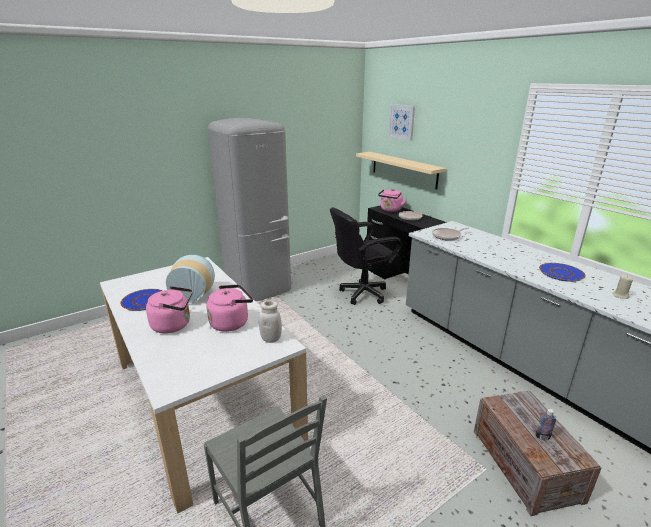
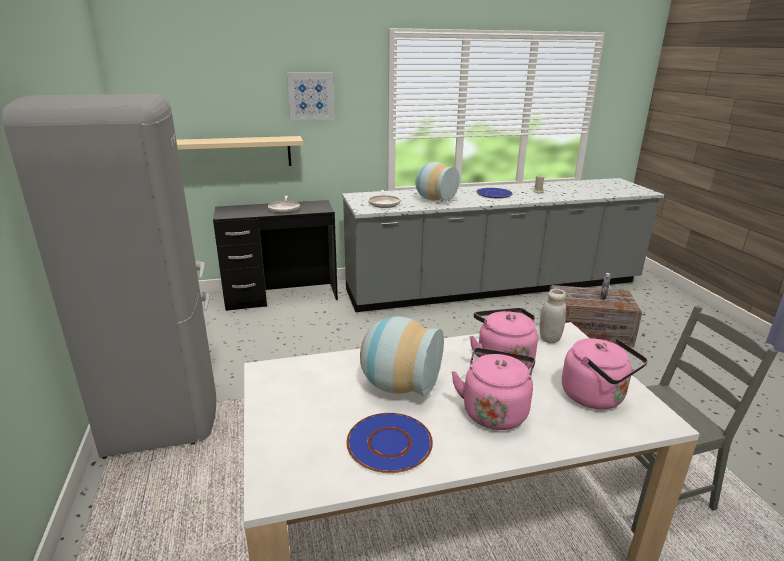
camera: 70 degrees left, 0 degrees up
(361, 295) = (289, 331): black office chair -> none
(390, 210) = (242, 211): pink kettle -> pink kettle (596, 397)
(401, 122) = (205, 86): picture -> picture (310, 96)
(490, 250) = (434, 199): none -> vase

